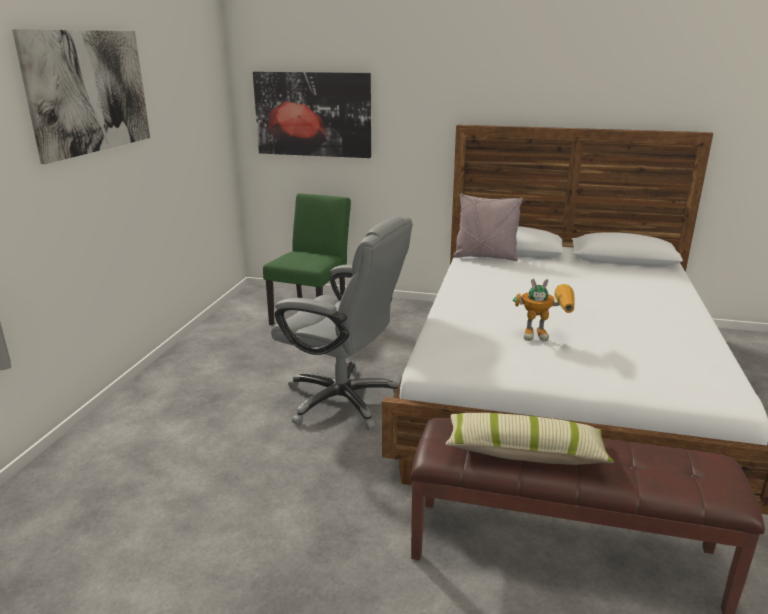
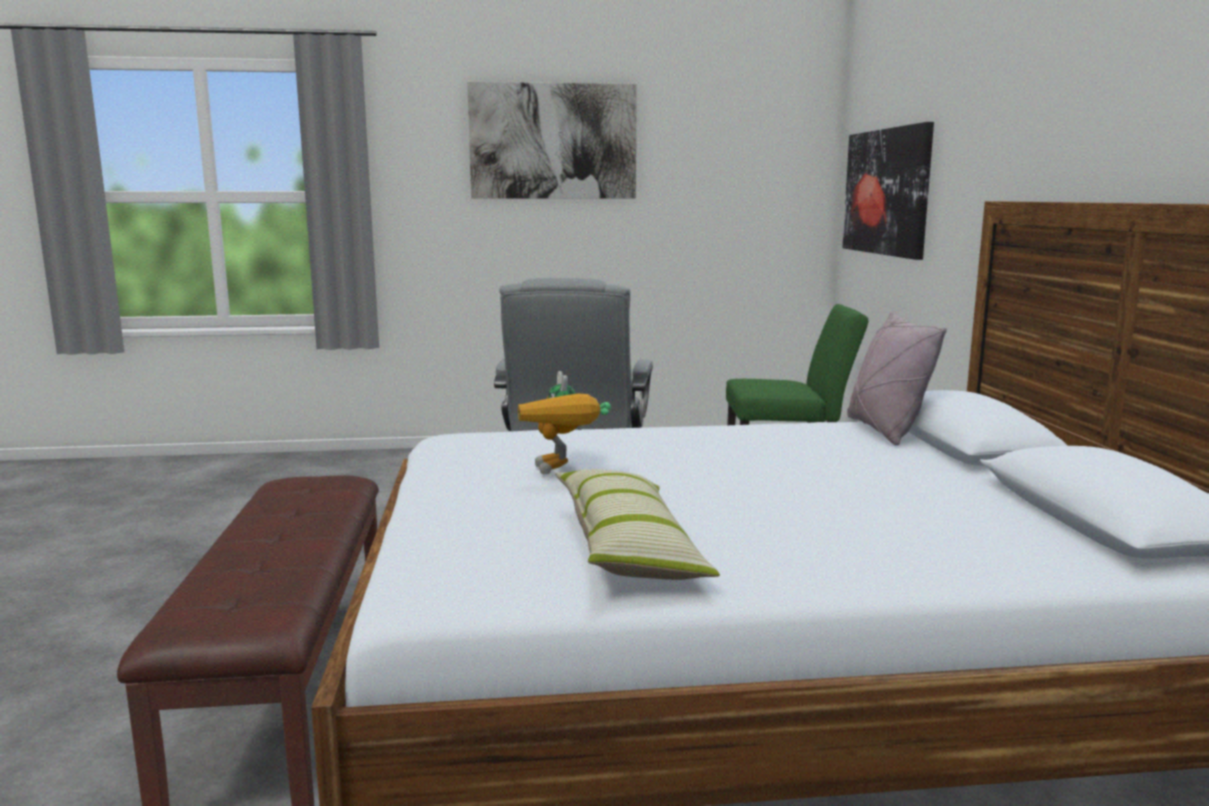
camera: 70 degrees right, 10 degrees down
(524, 452) = (286, 513): pillow -> pillow (628, 547)

